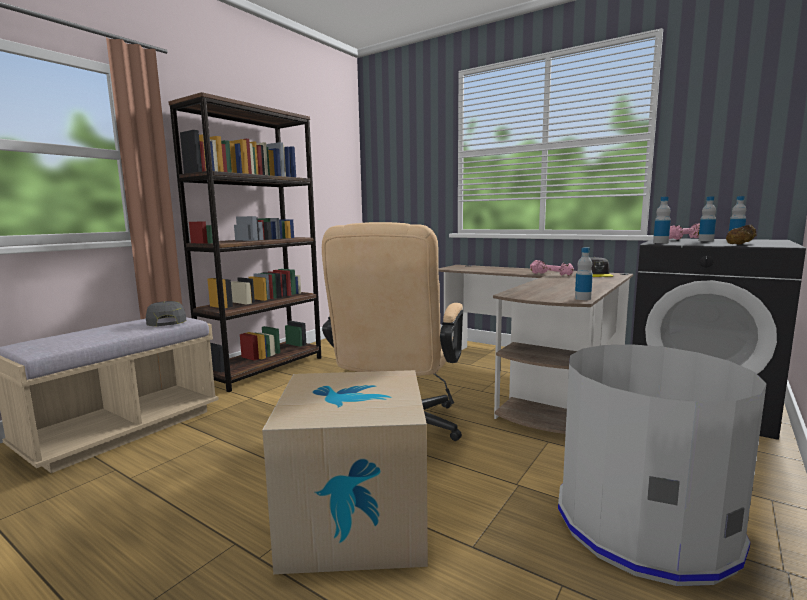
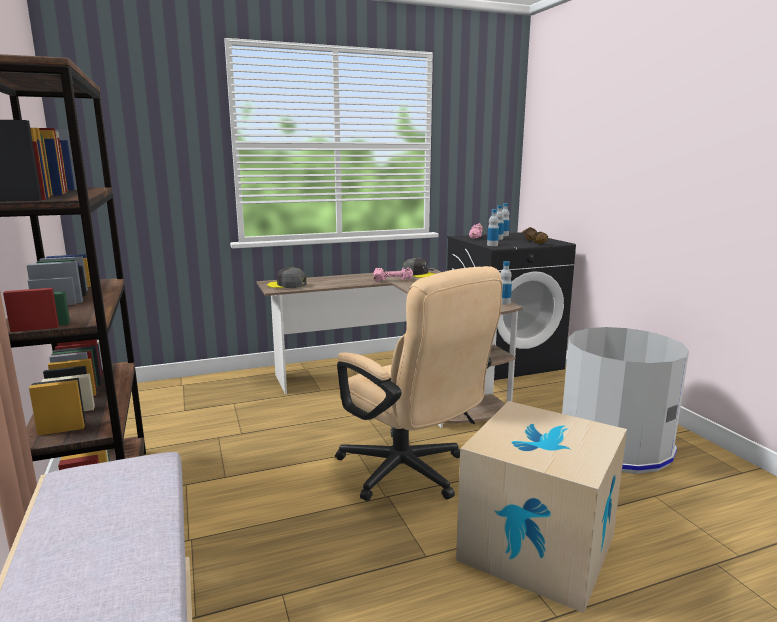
camera: 55 degrees left, 5 degrees up
(166, 321) = (131, 477): grey cap -> grey cap (287, 285)

